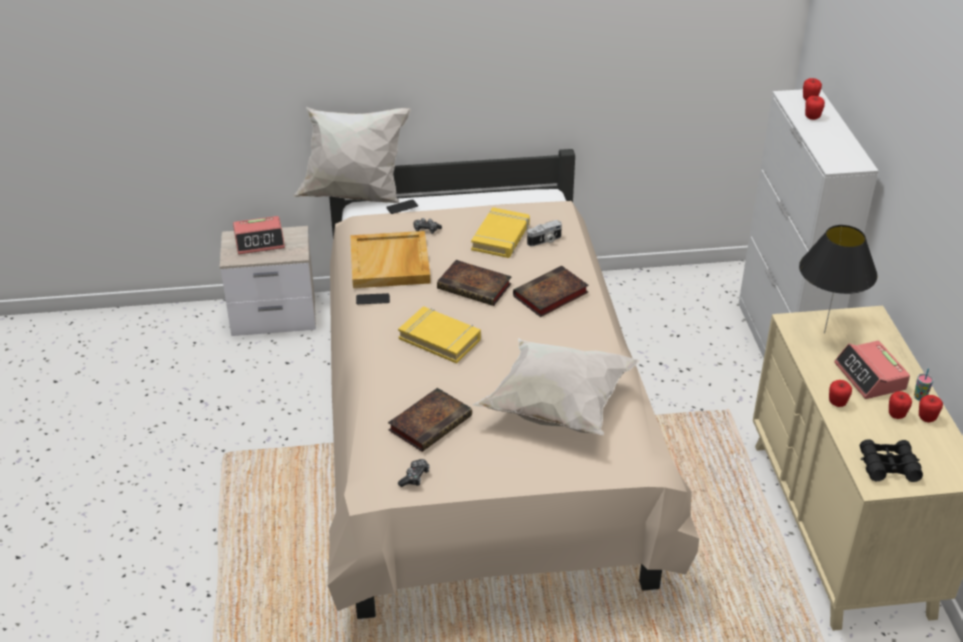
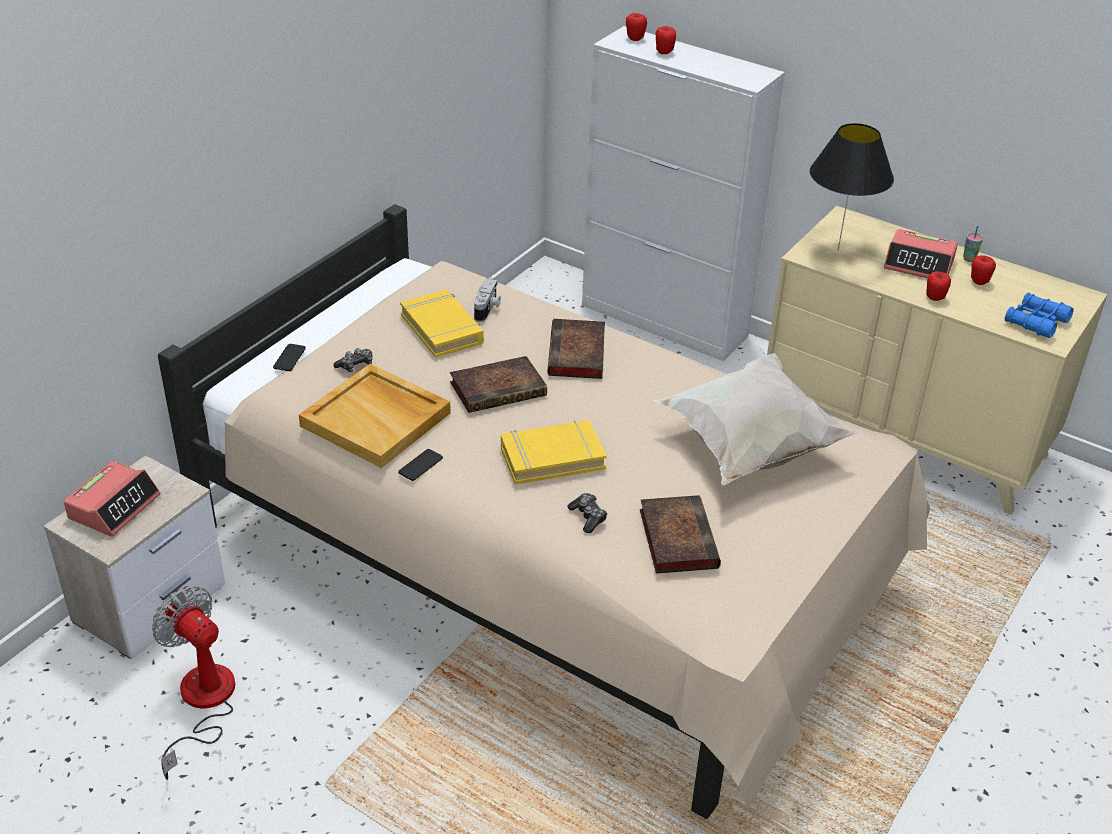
camera: 50 degrees left, 0 degrees up
(230, 378) = (202, 704): none -> fan
(354, 196) = (209, 378): white pillow -> none
(415, 477) = (748, 596): game controller -> game controller (588, 517)
(888, 466) = (1036, 322): black binoculars -> blue binoculars
(926, 418) = (997, 271): apple -> none

